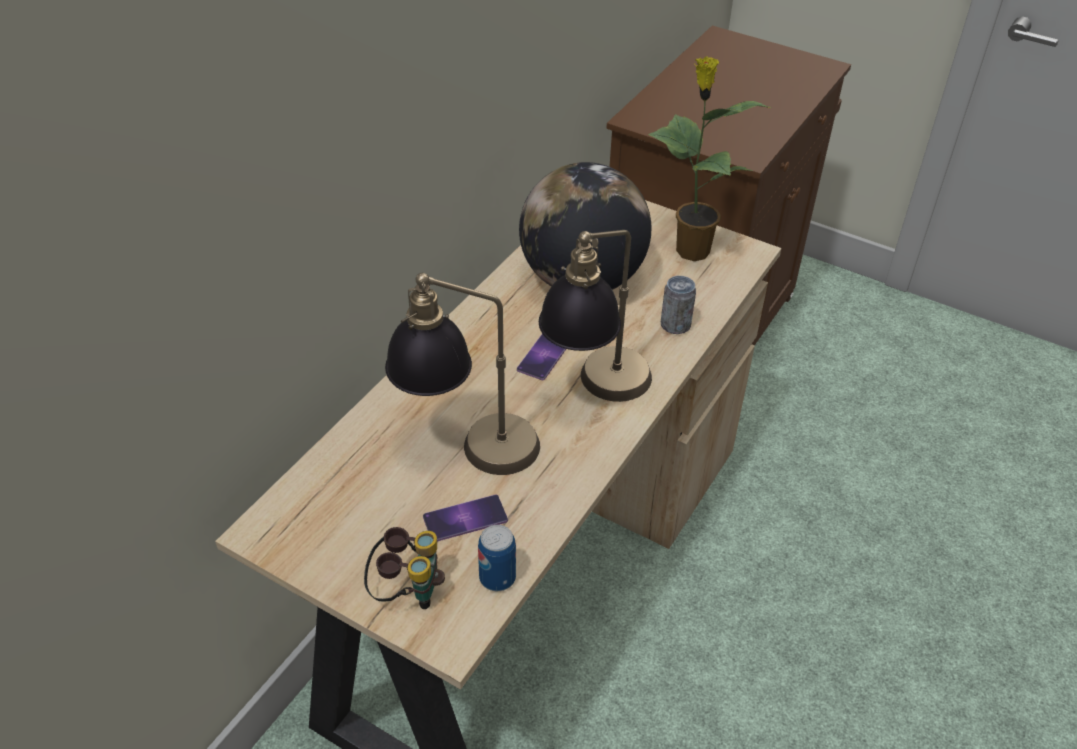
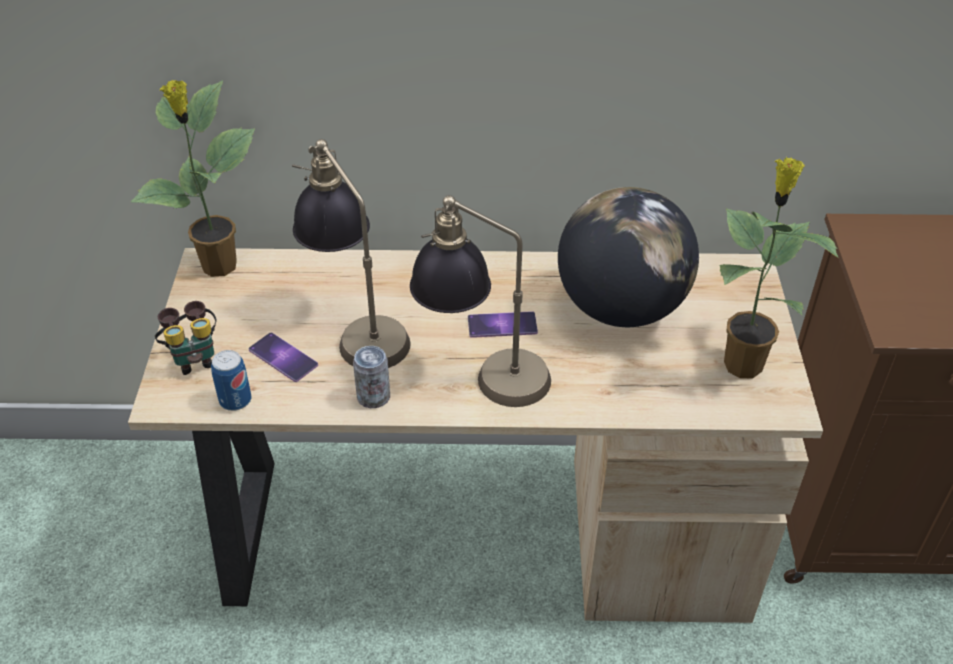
camera: 60 degrees right, 0 degrees up
(279, 522) = (218, 267): none -> potted plant
(675, 325) = (619, 393): can -> can (373, 397)

